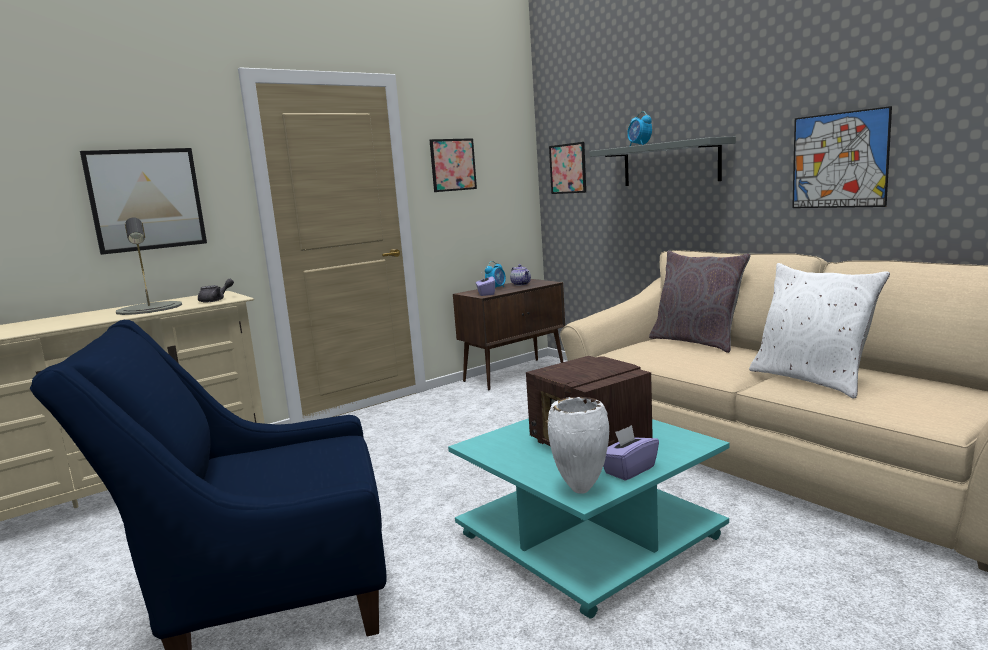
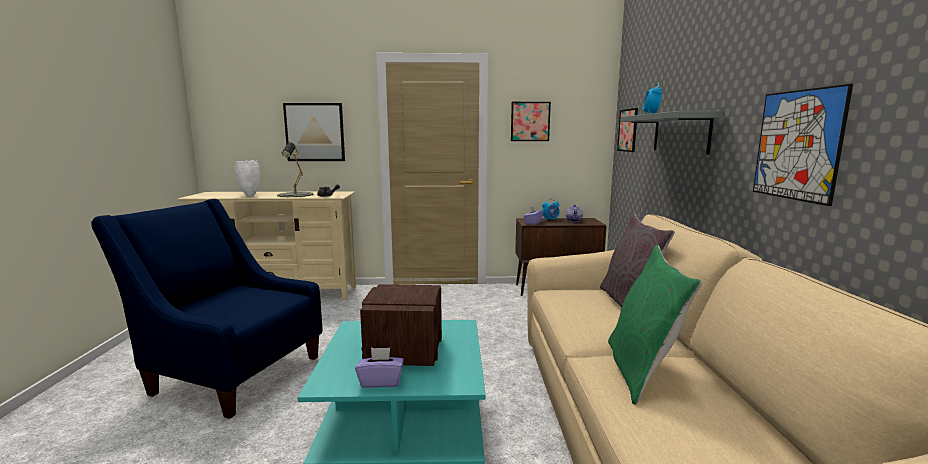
camera: 35 degrees right, 0 degrees up
(580, 491) = (328, 381): white vase -> white vase (249, 196)
(811, 379) = (641, 371): white pillow -> green pillow

